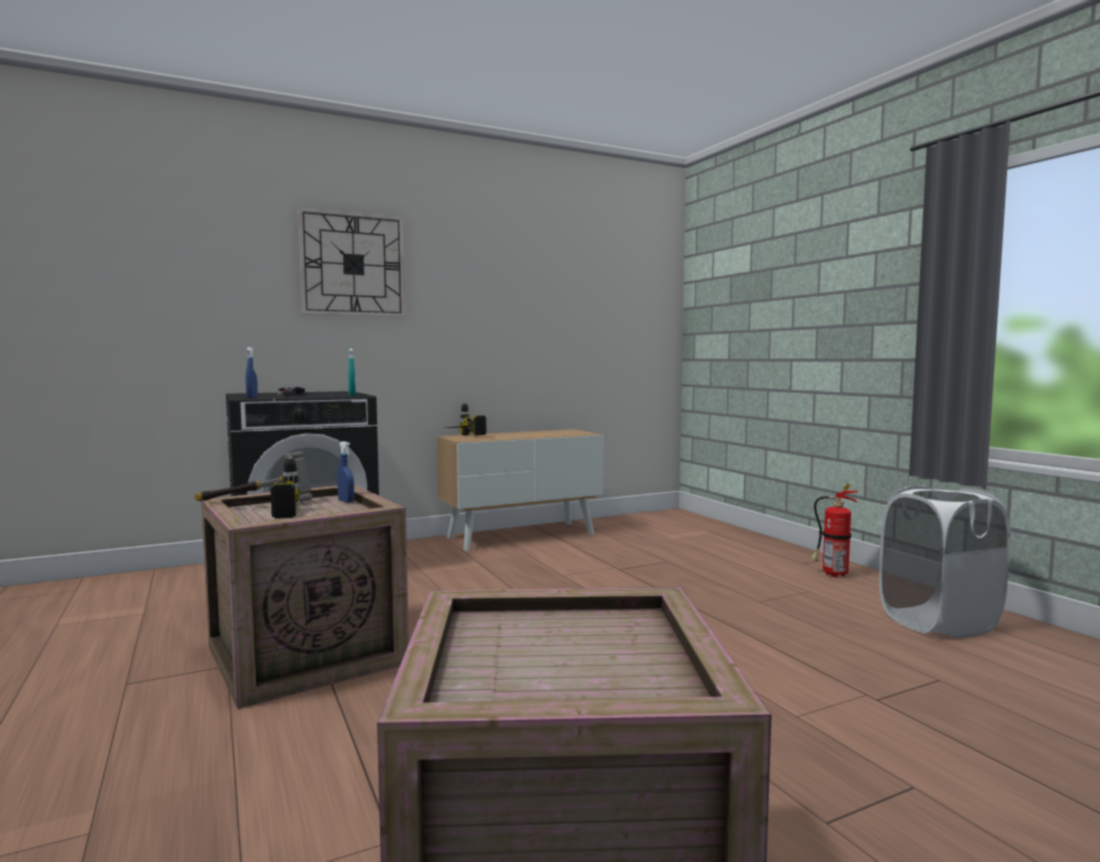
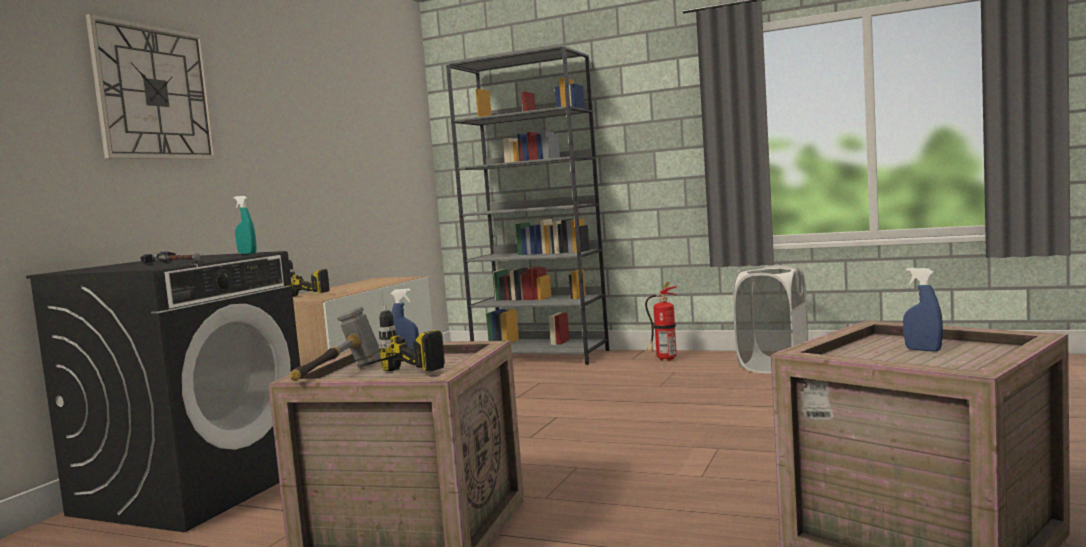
camera: 40 degrees left, 0 degrees up
(252, 397) = (160, 266): blue spray bottle -> blue spray bottle (923, 350)
(729, 536) = (542, 356): none -> grey bookcase

